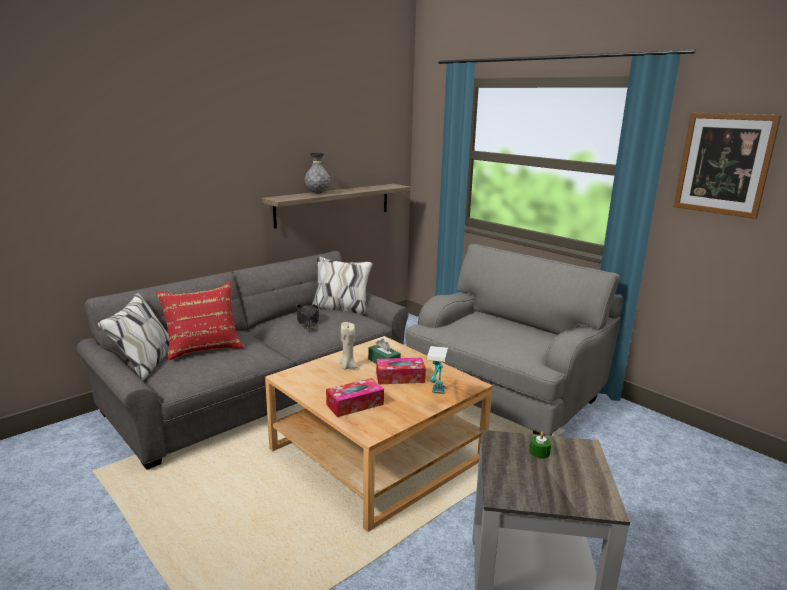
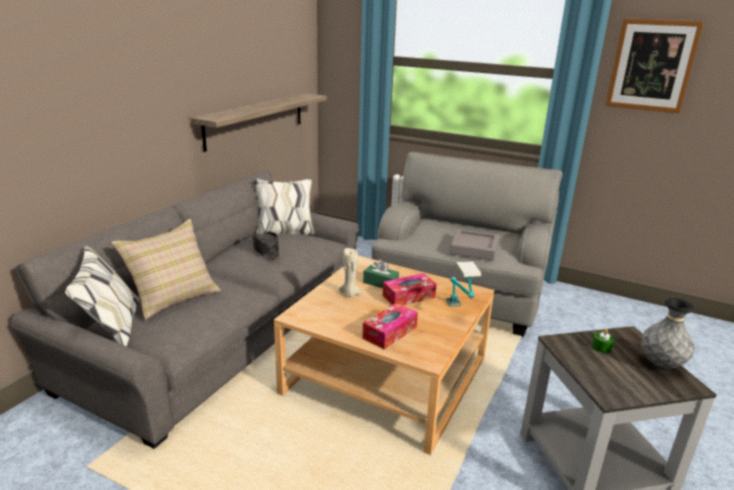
camera: 20 degrees left, 5 degrees up
(203, 347) = (173, 297): red pillow -> beige pillow
(317, 193) = (245, 109): grey vase -> grey vase (660, 364)
(502, 345) = (474, 249): none -> grey tray

